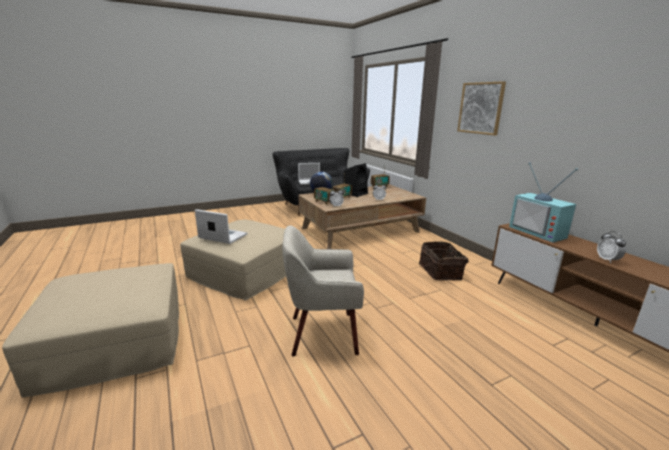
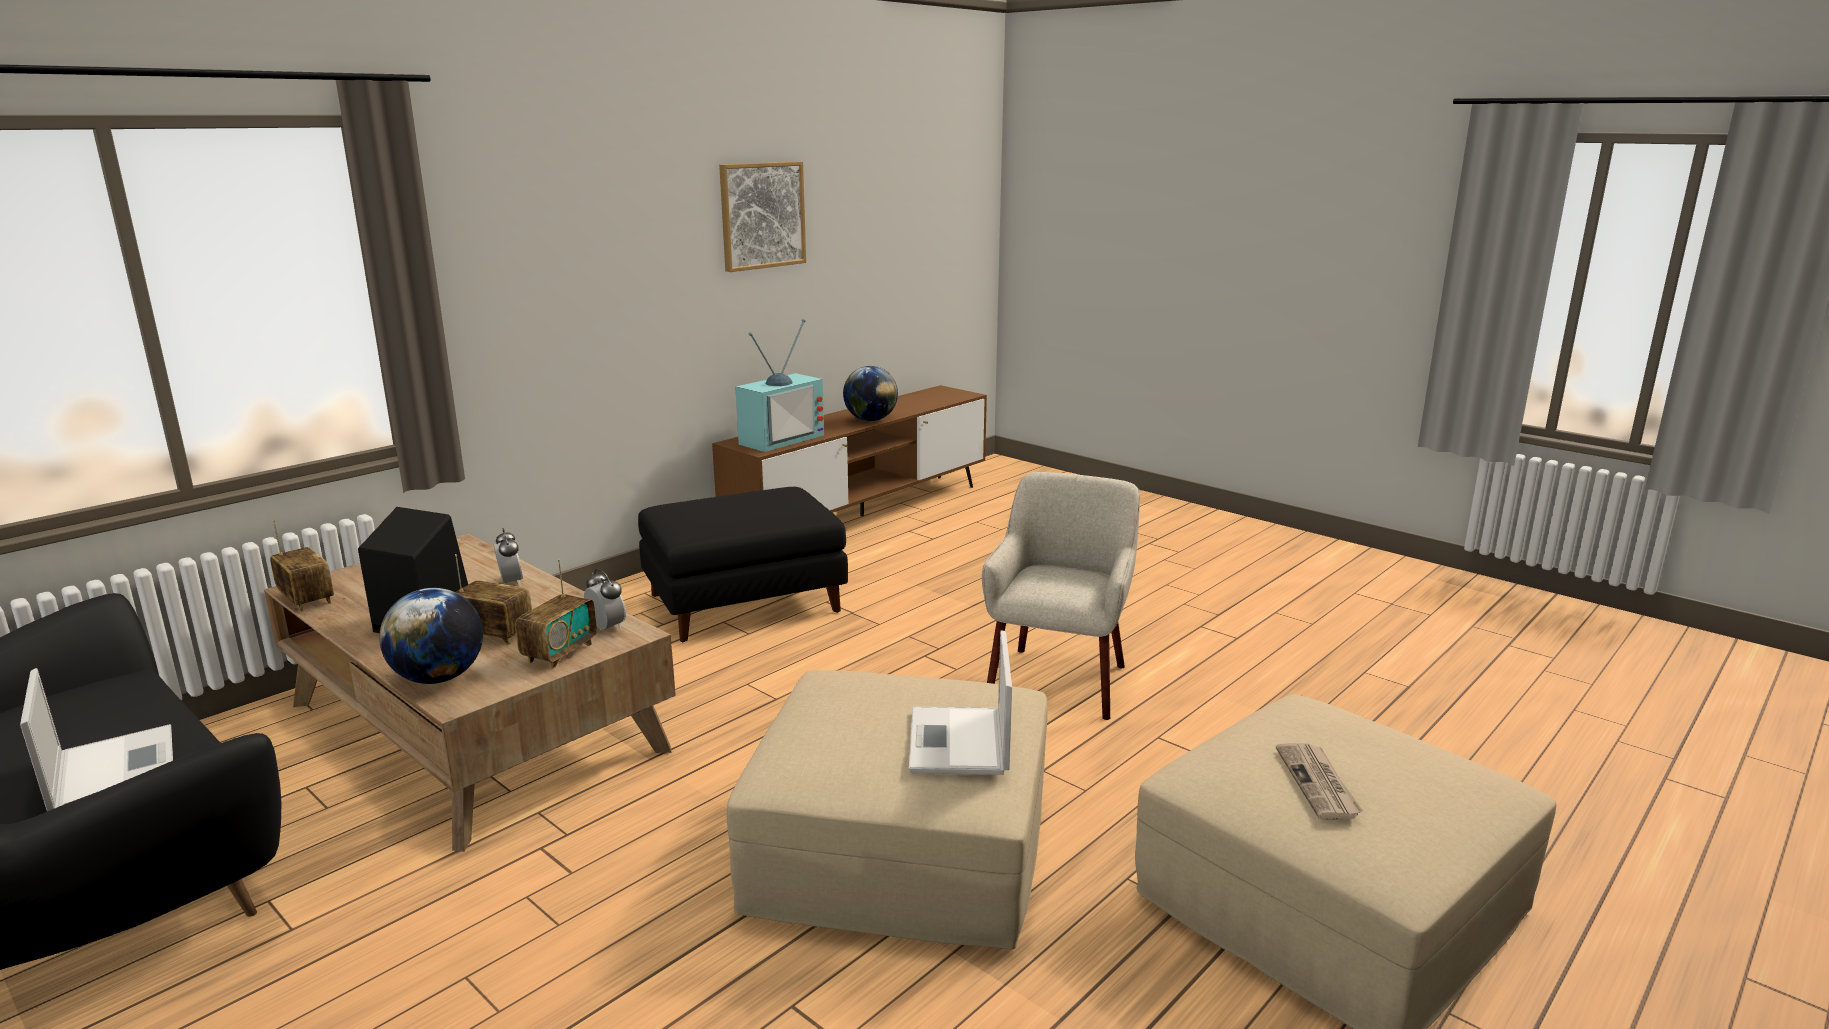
camera: 110 degrees left, 0 degrees up
(110, 280) = (1318, 784): none -> newspaper
(322, 333) = (1059, 681): beige armchair -> beige armchair turned 135 degrees counterclockwise
(441, 272) = (746, 603): basket -> black ottoman
(480, 108) = (553, 254): picture -> picture (762, 215)
(607, 260) = (870, 420): alarm clock -> globe

